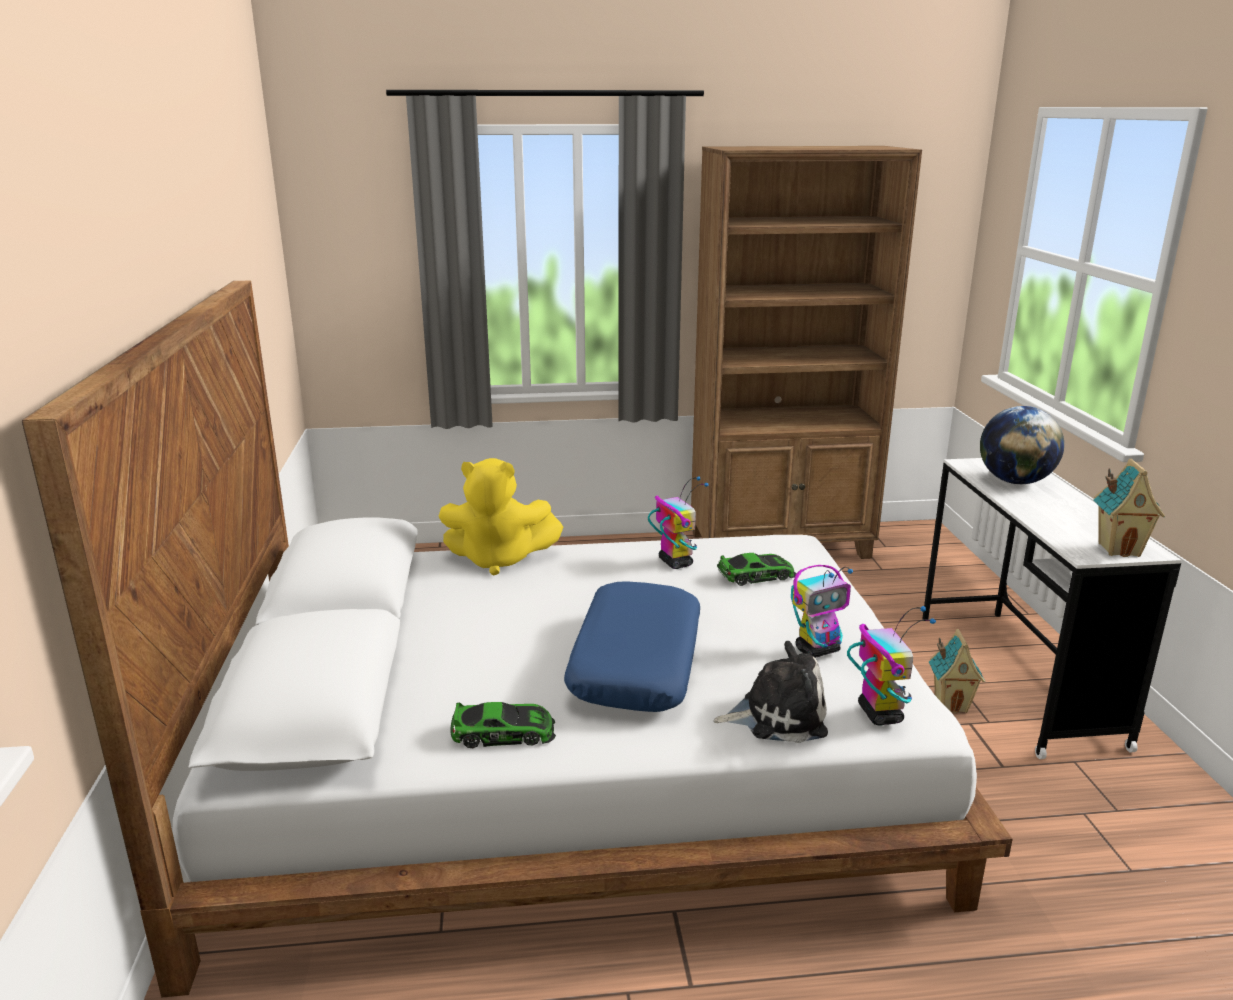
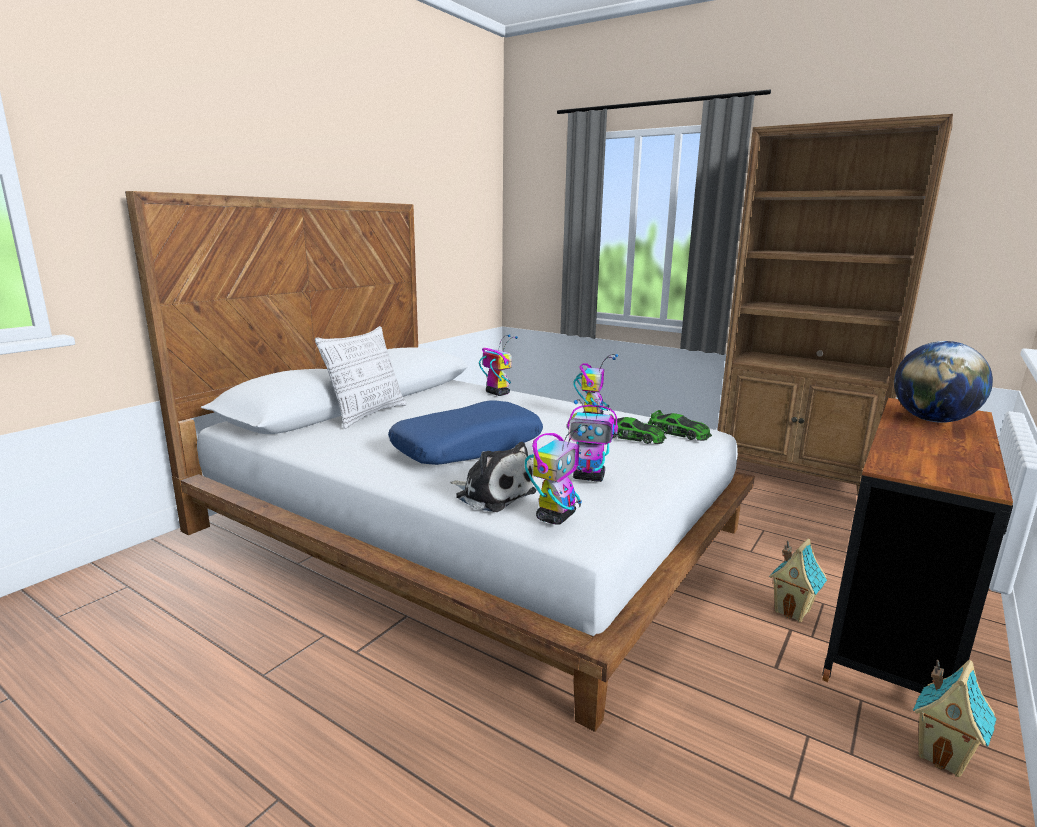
camera: 40 degrees right, 5 degrees down
(406, 664) = (367, 415): none -> pillow
(498, 560) = (497, 393): yellow plush toy -> toy robot
(503, 733) = (346, 449): toy car -> toy car (679, 433)
(1016, 678) = (894, 623): white desk -> brown desk
(1119, 549) = (943, 476): toy house -> toy house (943, 756)

